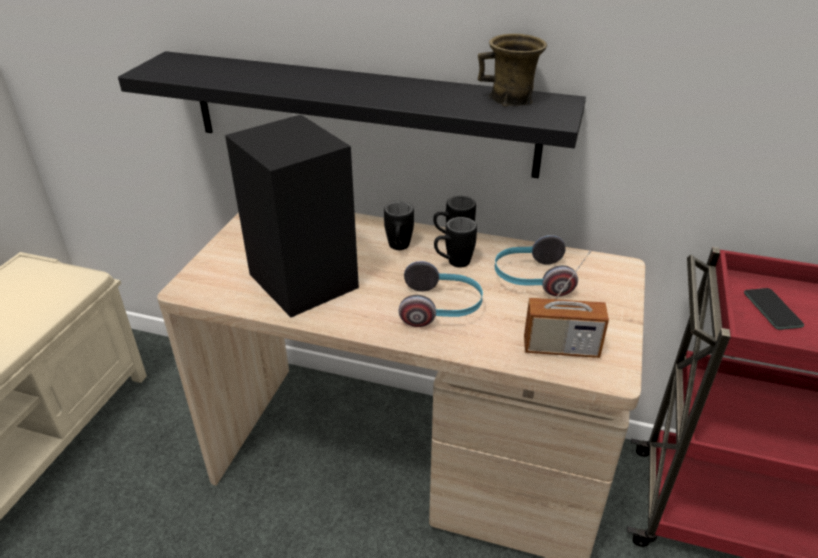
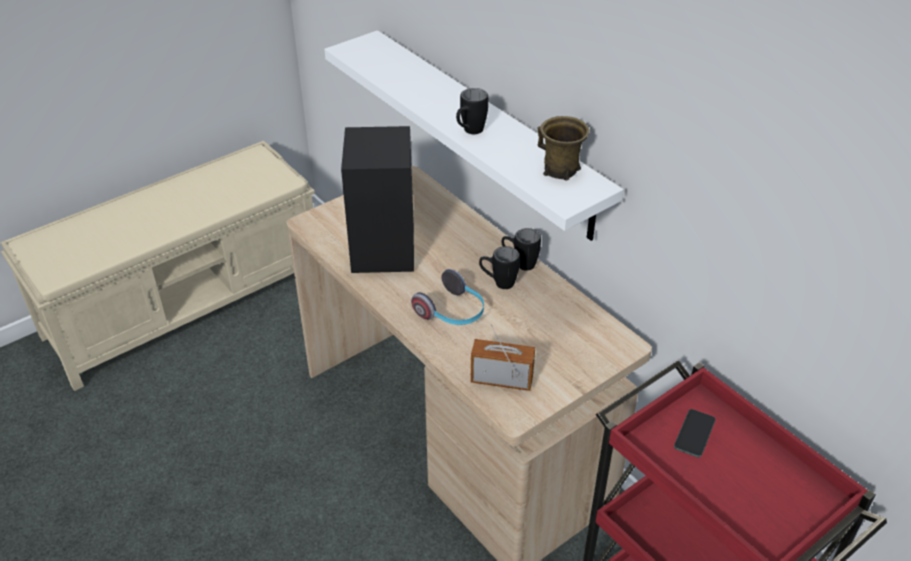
camera: 35 degrees right, 5 degrees up
(361, 113) = (485, 132): black shelf -> white shelf
(398, 248) = (472, 253): black mug -> black mug (469, 132)
(531, 279) = (542, 321): headphones -> none
(560, 348) = (501, 380): radio -> radio turned 150 degrees clockwise

